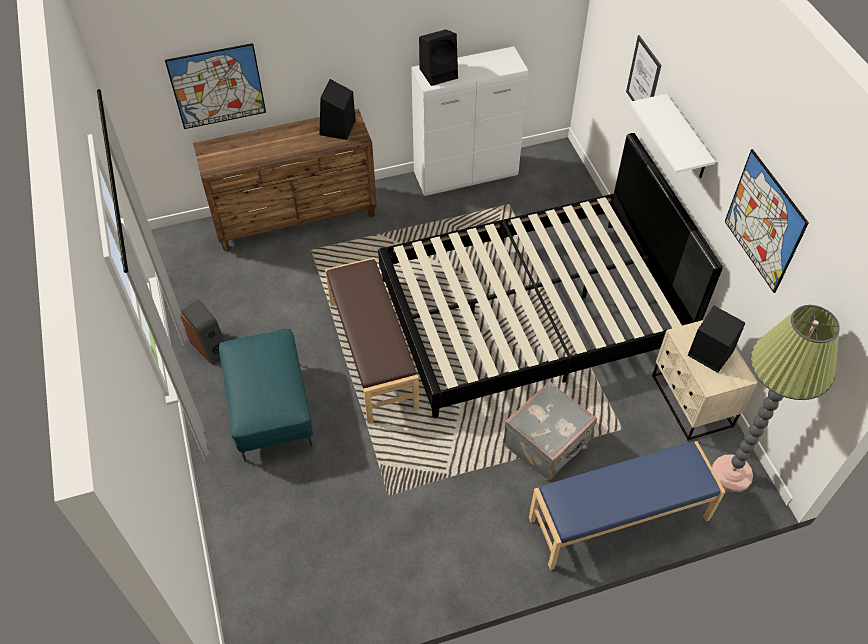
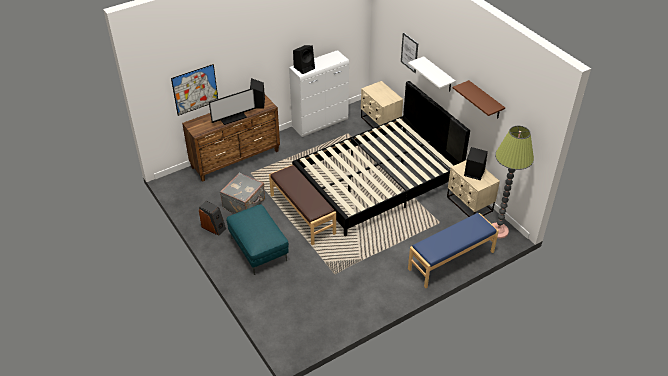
camera: 15 degrees left, 10 degrees down
(284, 148) = (232, 117): none -> monitor
(548, 444) = (406, 236): grey suitcase -> grey suitcase (244, 204)
(573, 195) = (380, 123): none -> beige nightstand
(764, 221) = (485, 100): picture -> brown shelf

